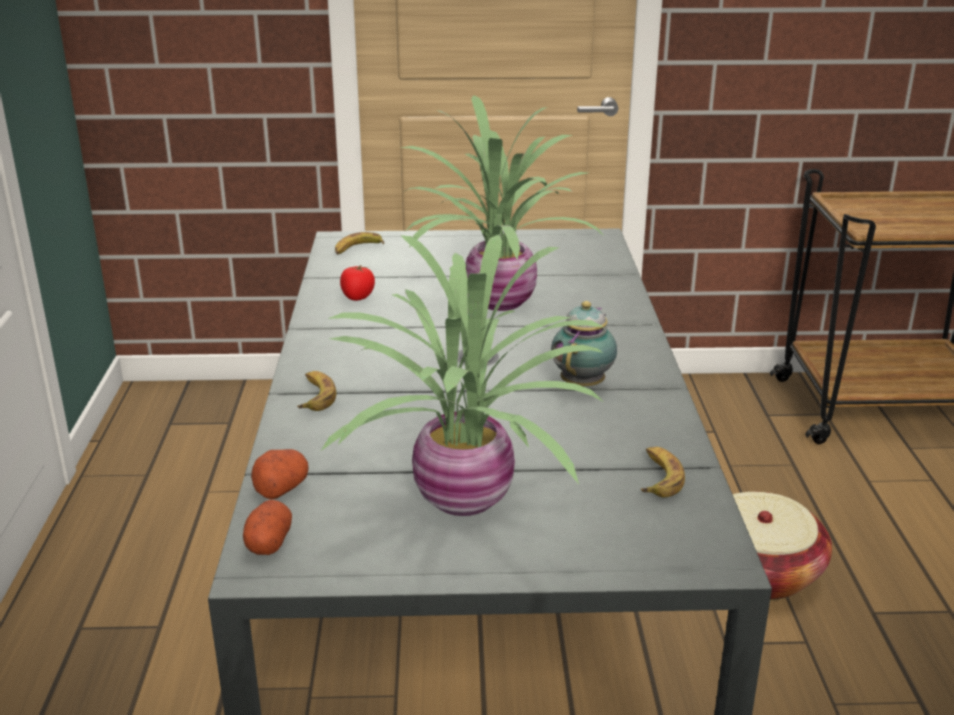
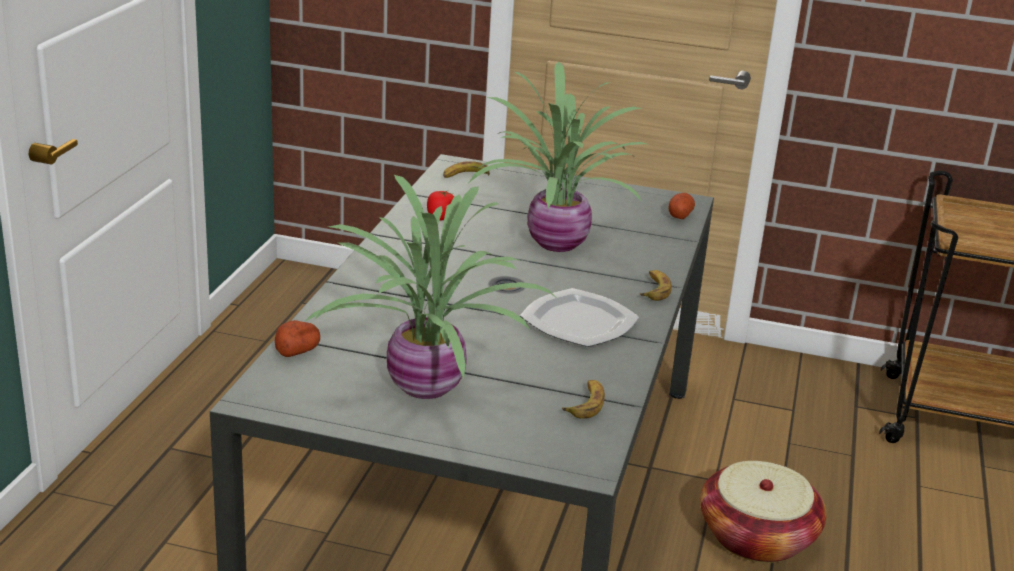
camera: 15 degrees right, 0 degrees up
(269, 541) = (269, 384): potato -> potato (680, 215)
(315, 396) = (359, 290): banana -> banana (654, 289)
(584, 383) = (579, 323): teapot -> plate

